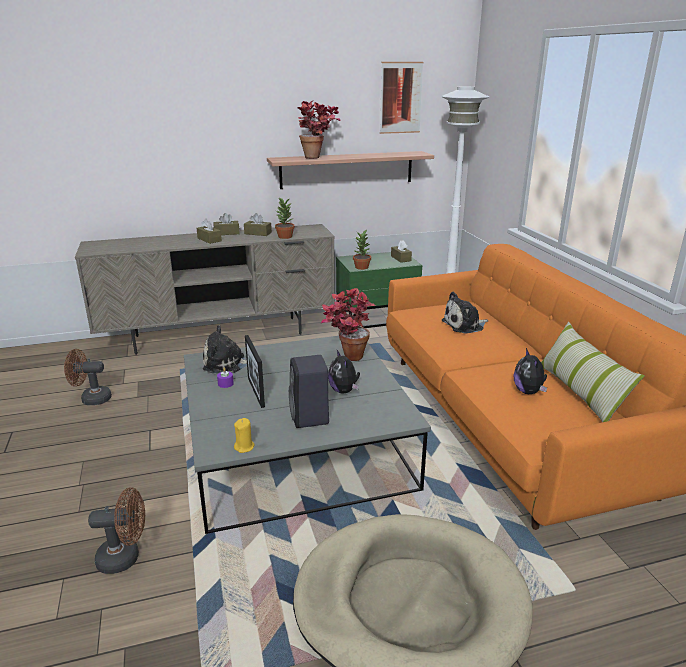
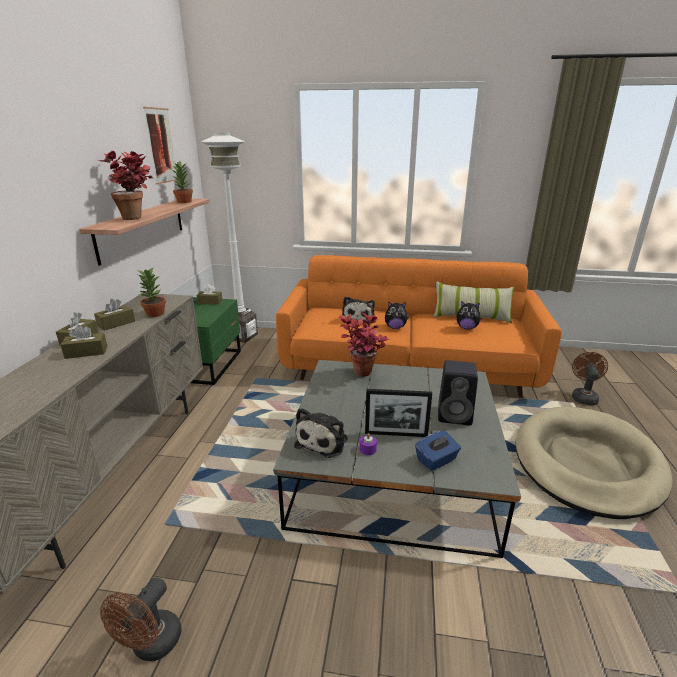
camera: 65 degrees left, 0 degrees up
(125, 557) = (528, 635): brown fan -> brown fan (583, 396)
(226, 417) = (436, 460): none -> blue tissue box
(244, 447) = (493, 459): yellow candle -> none
(344, 391) = (418, 390): plush toy -> plush toy (395, 327)
(362, 267) = (205, 320): potted plant -> potted plant (184, 202)

